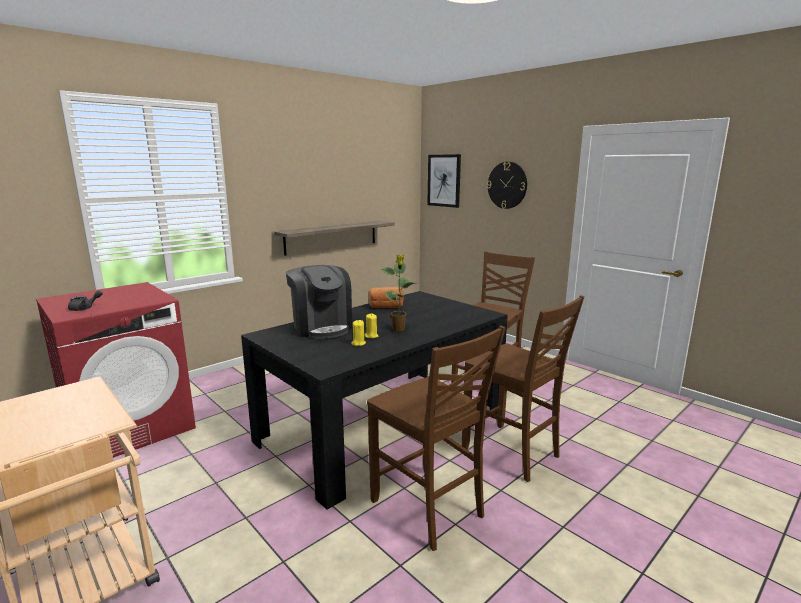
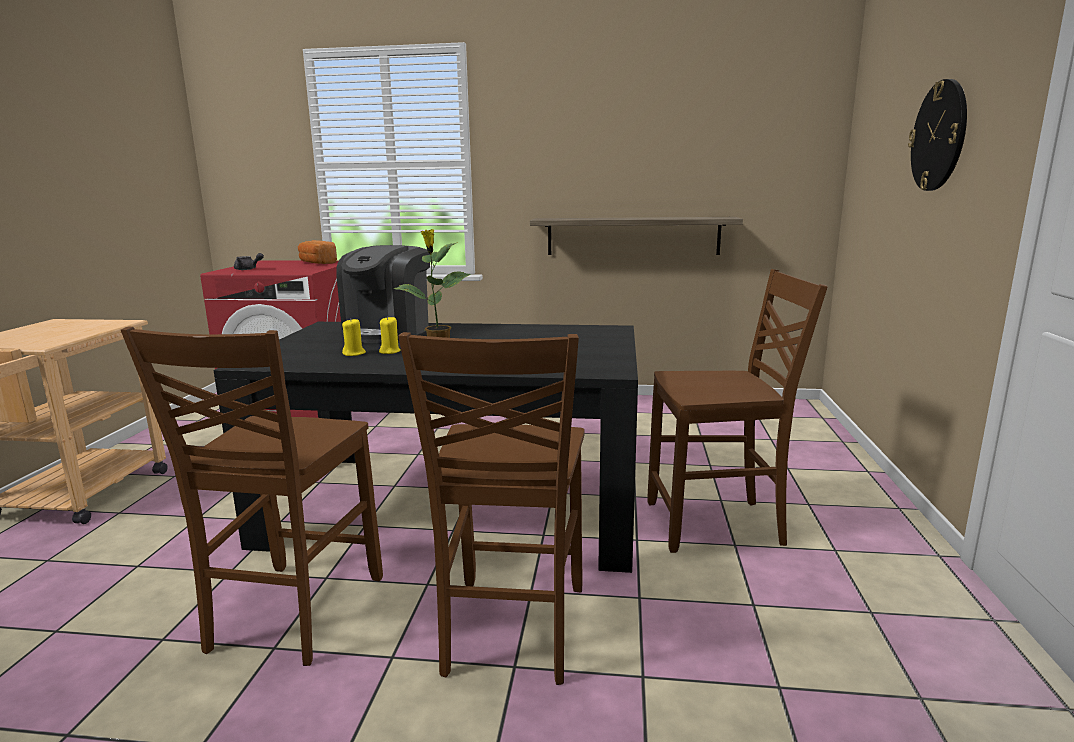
camera: 50 degrees right, 0 degrees up
(386, 307) = (521, 331): bread -> bread (317, 263)
(444, 180) = (869, 141): picture -> none

